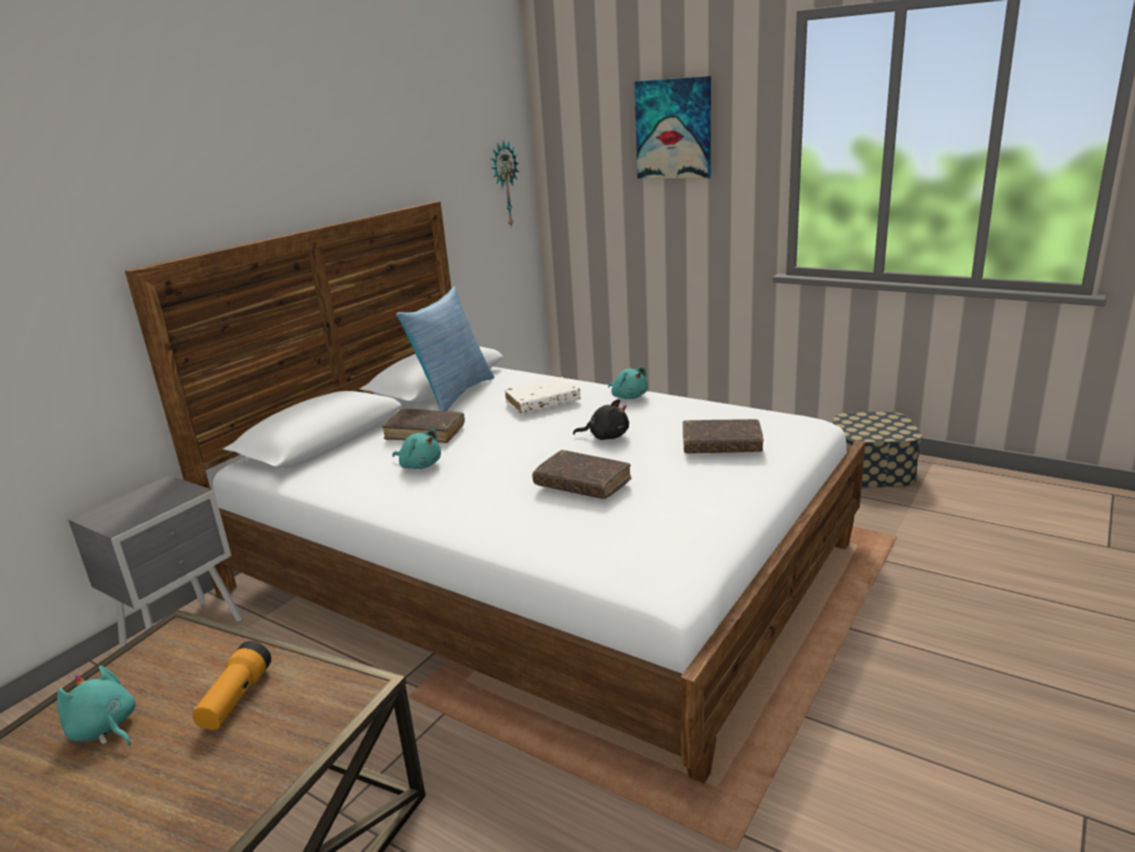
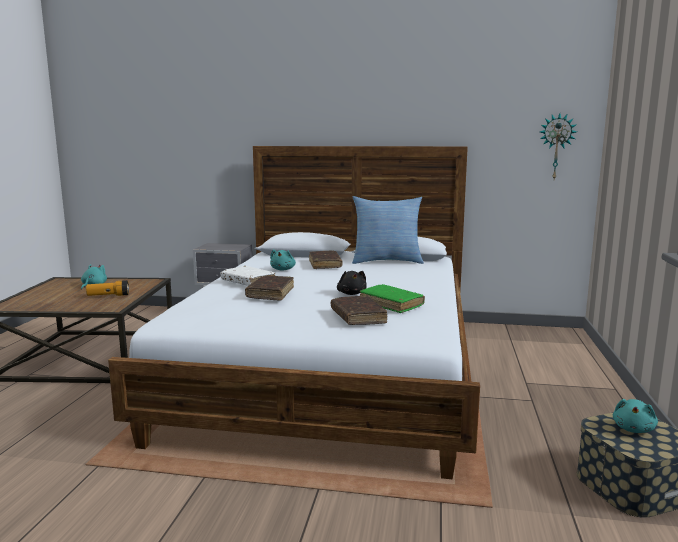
camera: 65 degrees right, 10 degrees down
(543, 403) = (392, 276): white book -> white book (248, 282)
(628, 397) = (427, 291): turquoise plush toy -> turquoise plush toy (633, 429)
(674, 129) = (650, 103): picture -> none
(675, 422) = (391, 304): none -> green book

